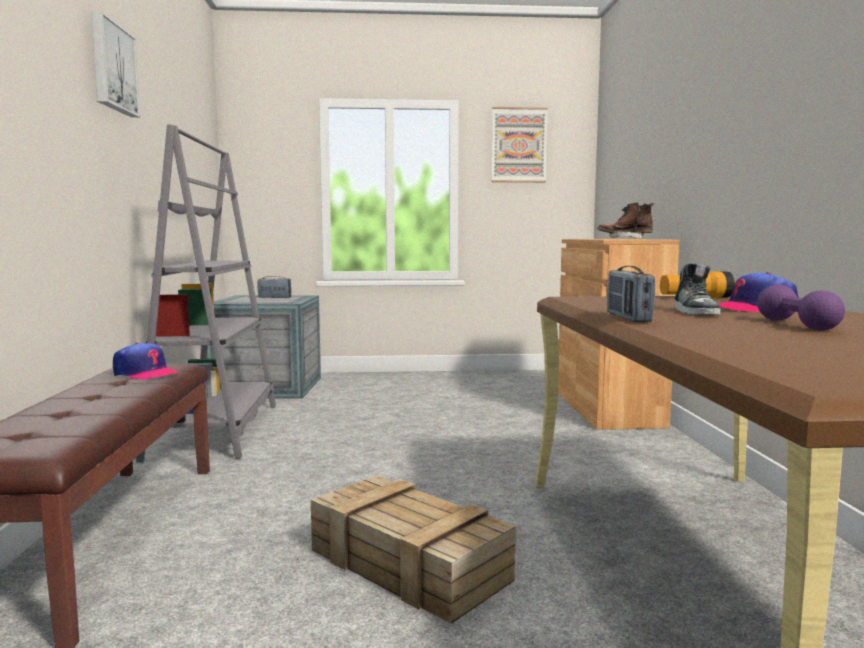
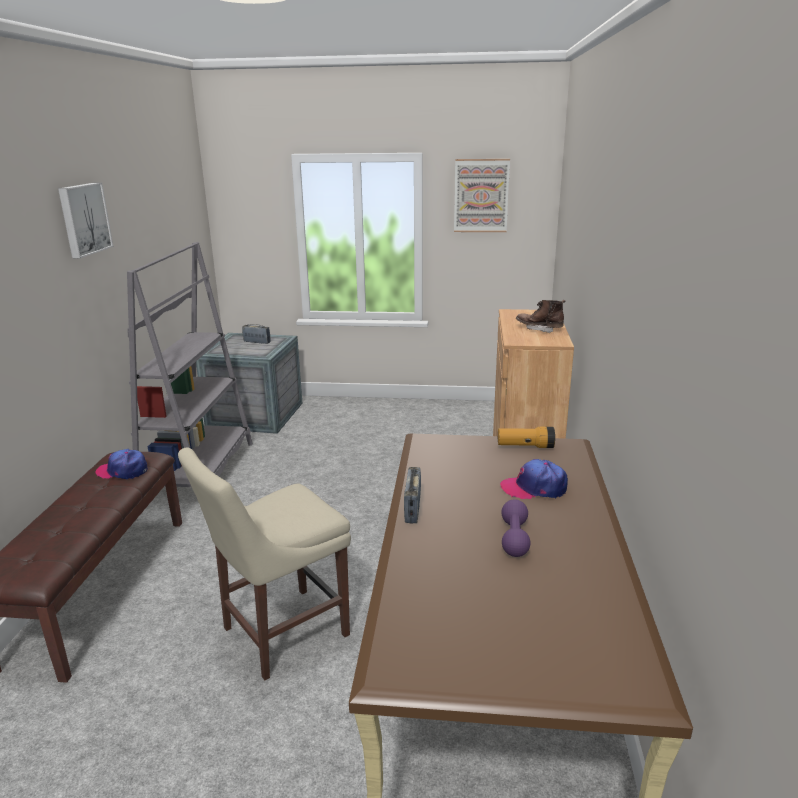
camera: 10 degrees right, 15 degrees up
(145, 373) = (123, 471): cap -> cap turned 150 degrees clockwise
(405, 563) = (279, 633): crate -> beige chair
(695, 312) = (478, 495): shoe -> none

